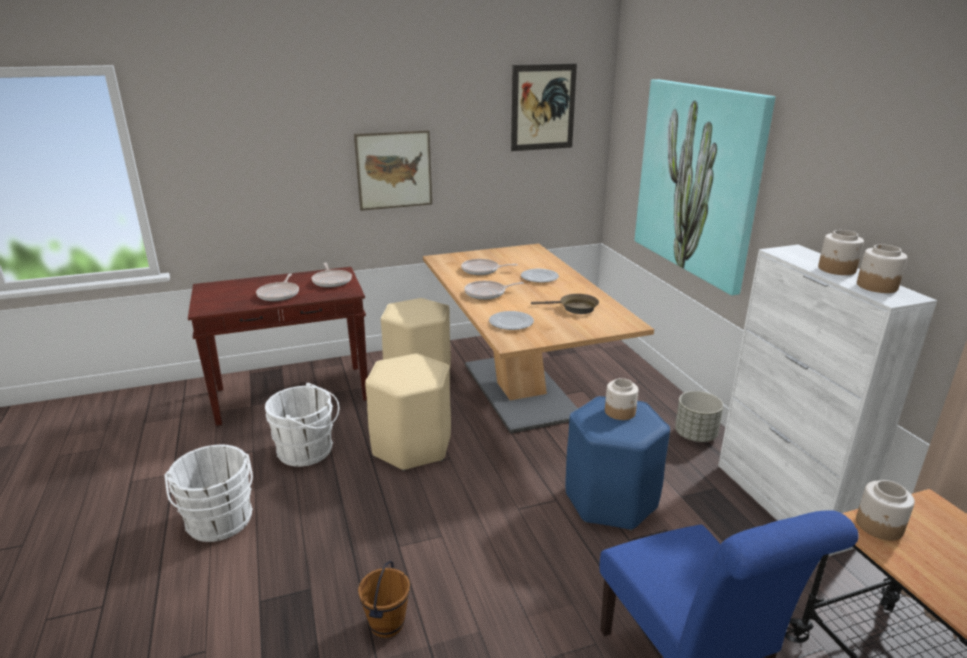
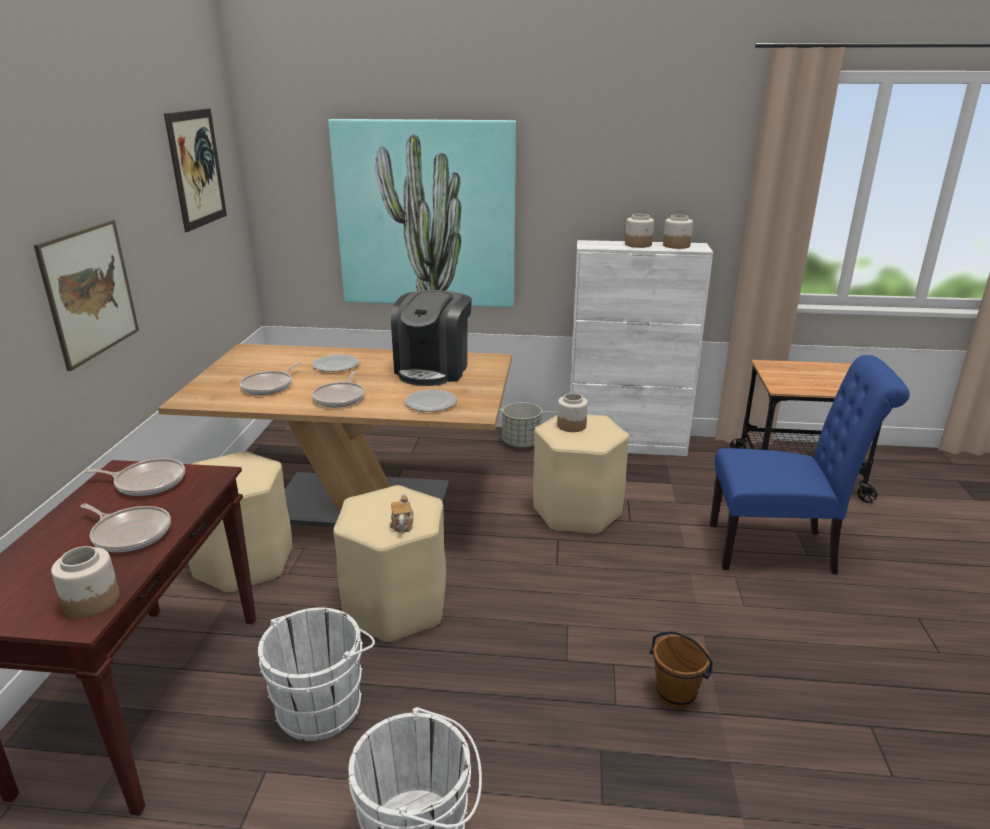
camera: 65 degrees left, 0 degrees up
(395, 380) = (402, 524): none -> teapot
(575, 308) = (433, 369): brown frying pan -> coffee machine
(610, 500) = (577, 512): blue stool -> beige stool
(879, 526) = (783, 383): jar -> jar (92, 601)

